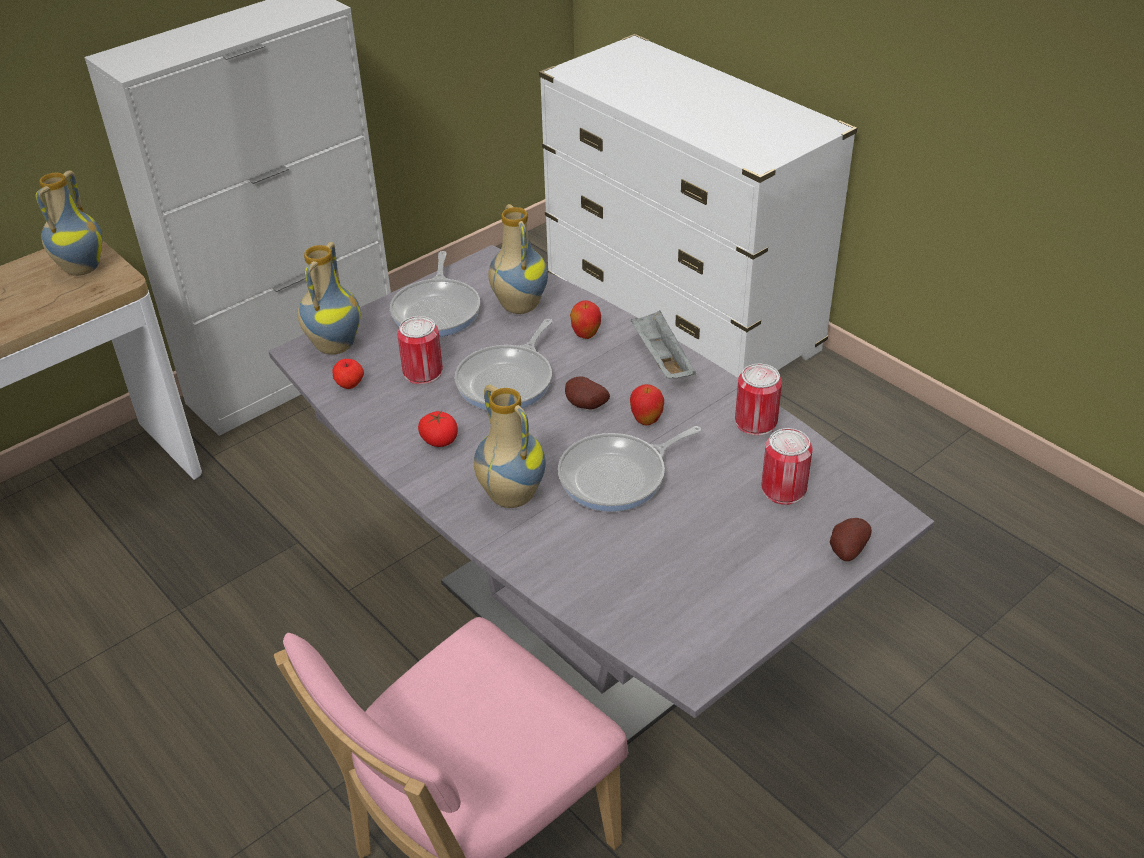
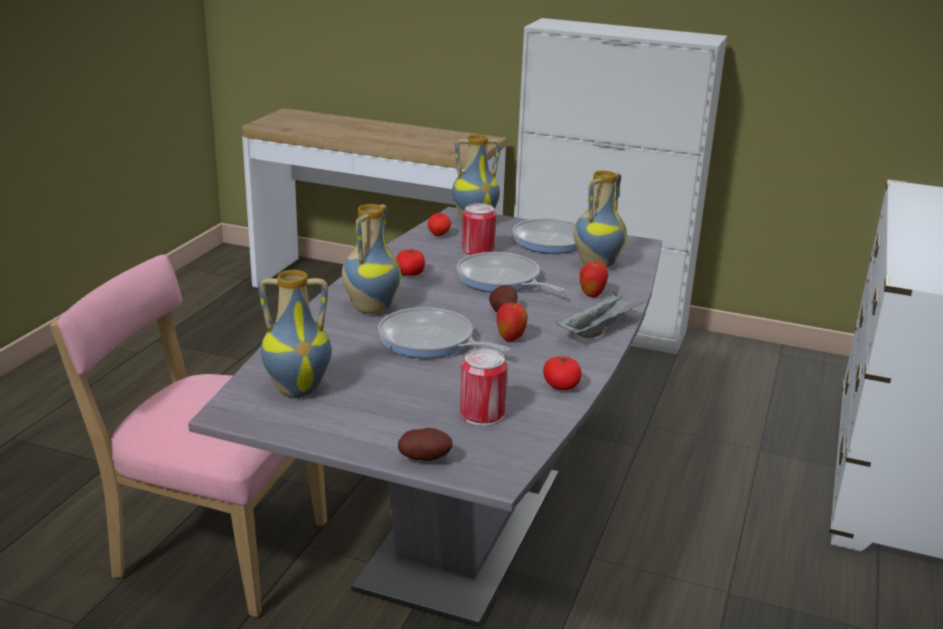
camera: 60 degrees right, 15 degrees down
(81, 268) = (466, 144): vase -> vase (298, 389)
(508, 381) = (501, 280): frying pan -> frying pan turned 45 degrees clockwise
(756, 422) = (561, 385): can -> tomato

